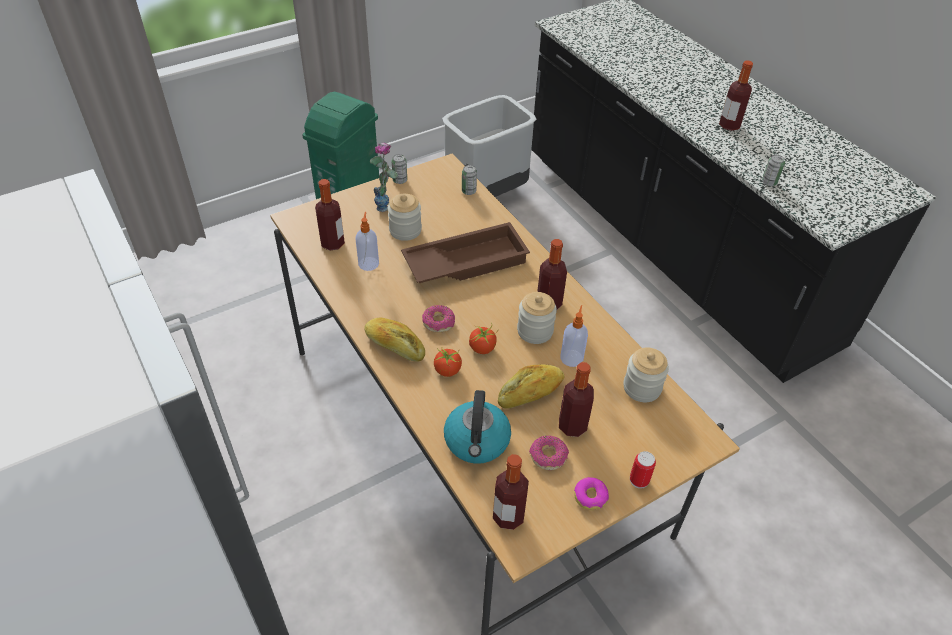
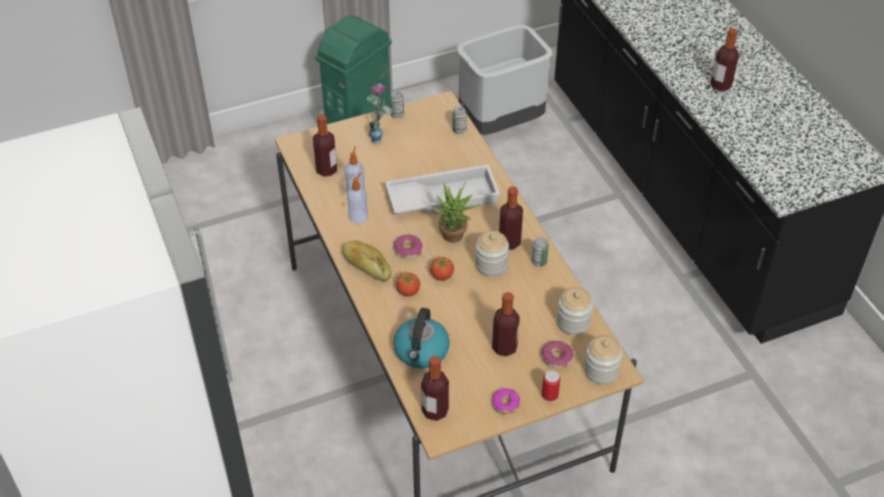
camera: 10 degrees right, 0 degrees up
(405, 230) = (393, 163): jar -> jar (601, 371)
(465, 261) = (443, 197): brown tray -> white tray
(488, 305) = (455, 238): none -> potted plant
(531, 393) = (475, 317): bread -> none
(548, 456) = (478, 369): donut -> donut (556, 358)
(571, 357) = (518, 291): soap dispenser -> soap dispenser (358, 217)
(769, 182) = (739, 147): can -> can (539, 262)

